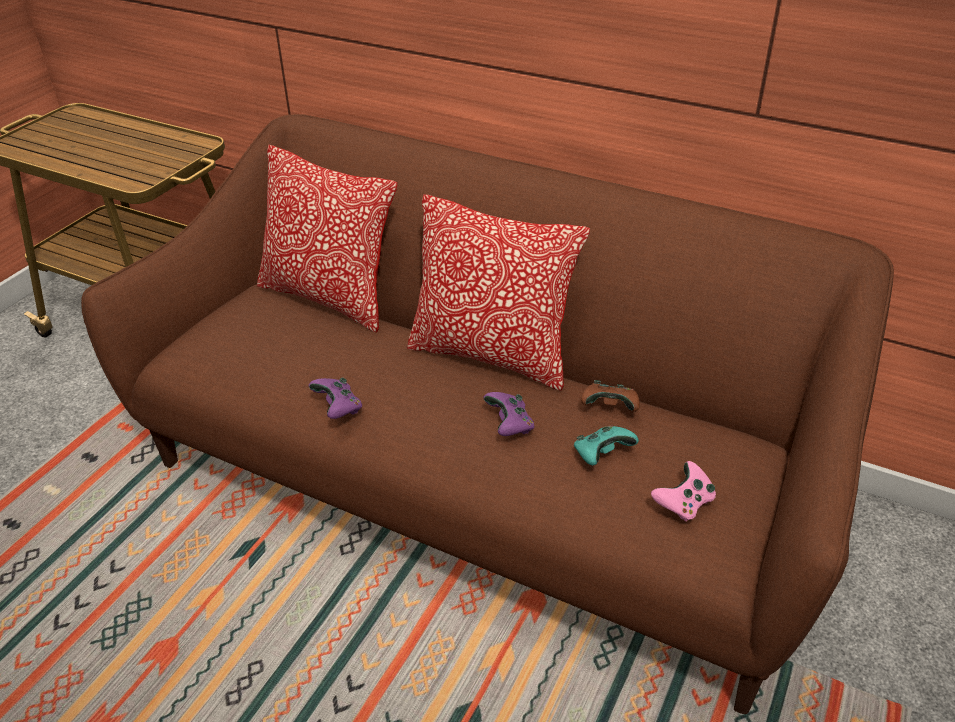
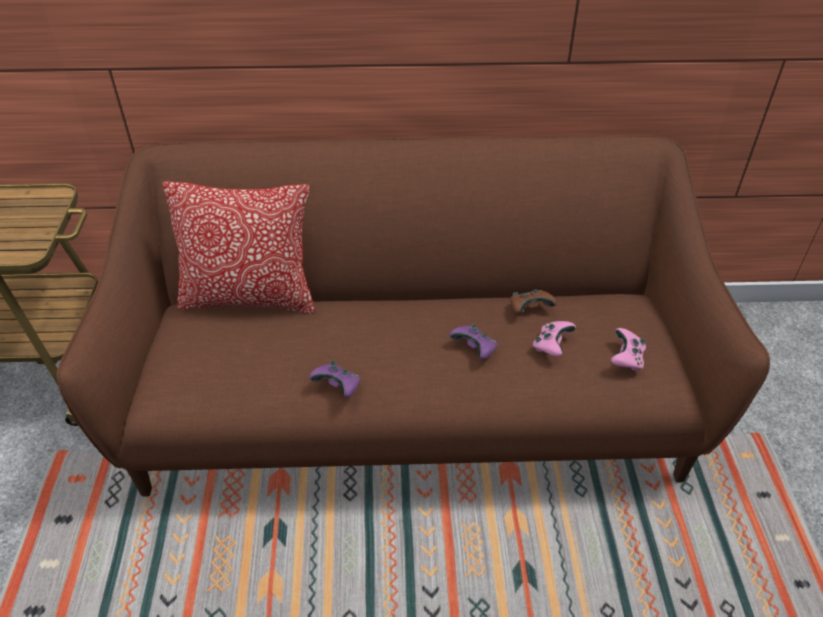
camera: 30 degrees left, 5 degrees up
(492, 355) = (417, 299): pillow -> none
(602, 455) = (551, 346): turquoise game controller -> pink game controller

